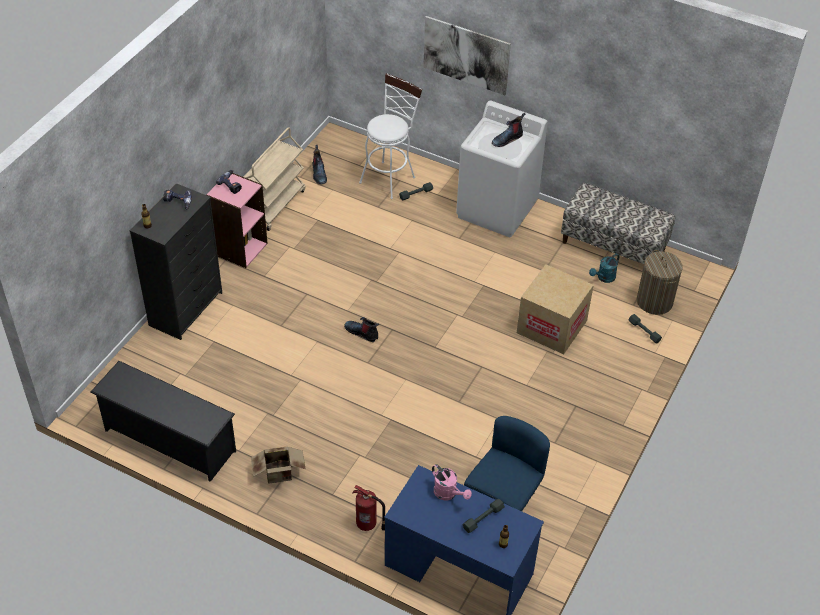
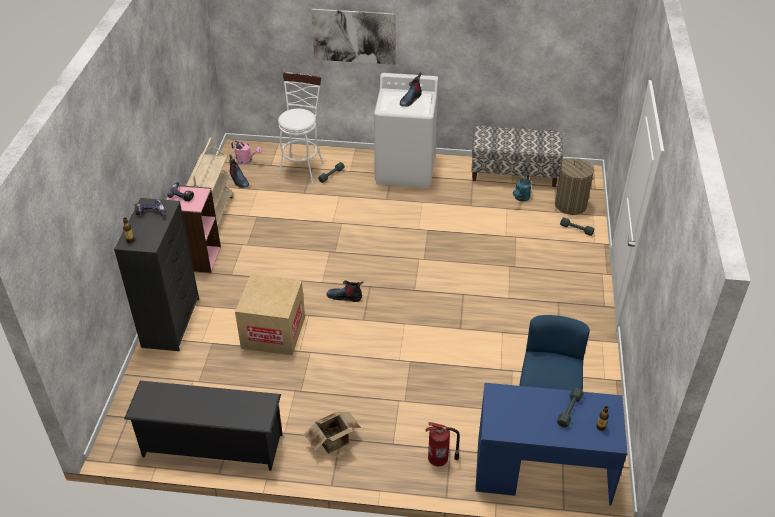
camera: 20 degrees left, 5 degrees down
(448, 494) = (526, 399): pink watering can -> pink watering can (246, 160)
(551, 326) = (502, 246): cardboard box -> cardboard box (273, 332)

